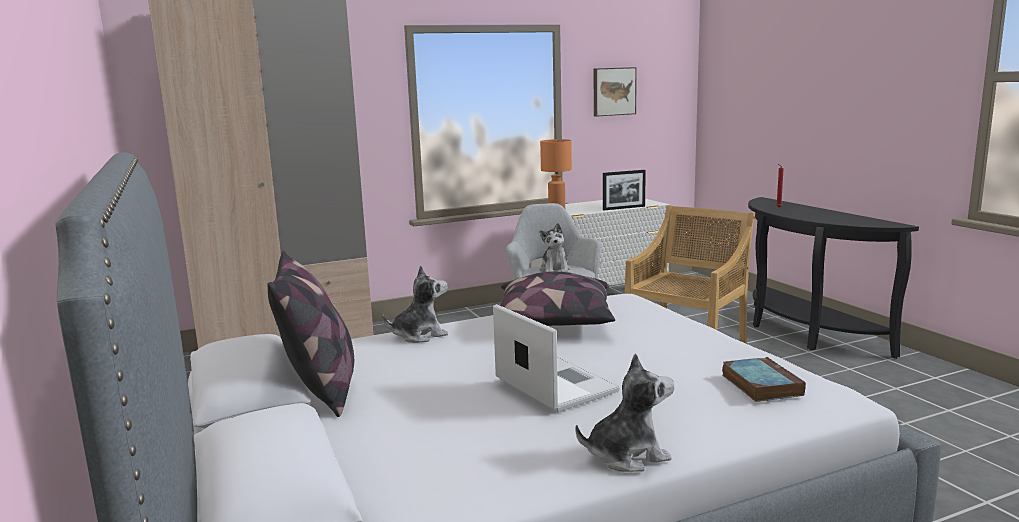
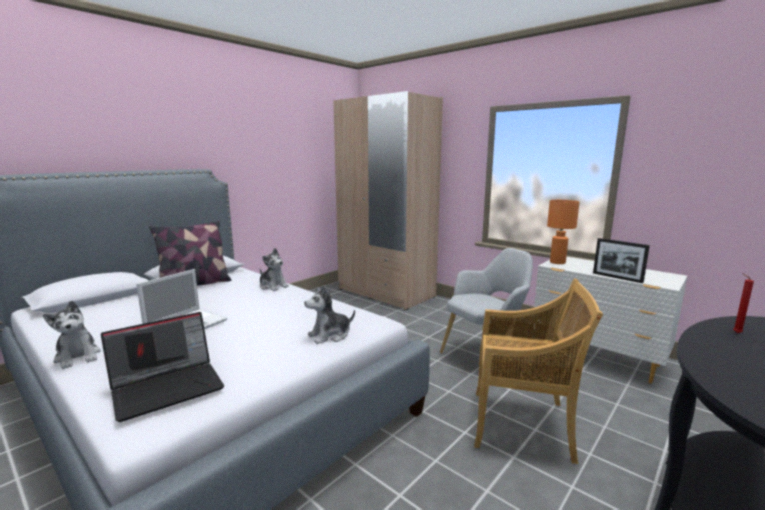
camera: 65 degrees right, 0 degrees up
(555, 270) = (478, 300): plush toy -> plush toy (330, 335)
(555, 323) = (306, 310): pillow -> none
(613, 91) = (692, 162): picture -> none
(760, 384) = (169, 387): book -> laptop

